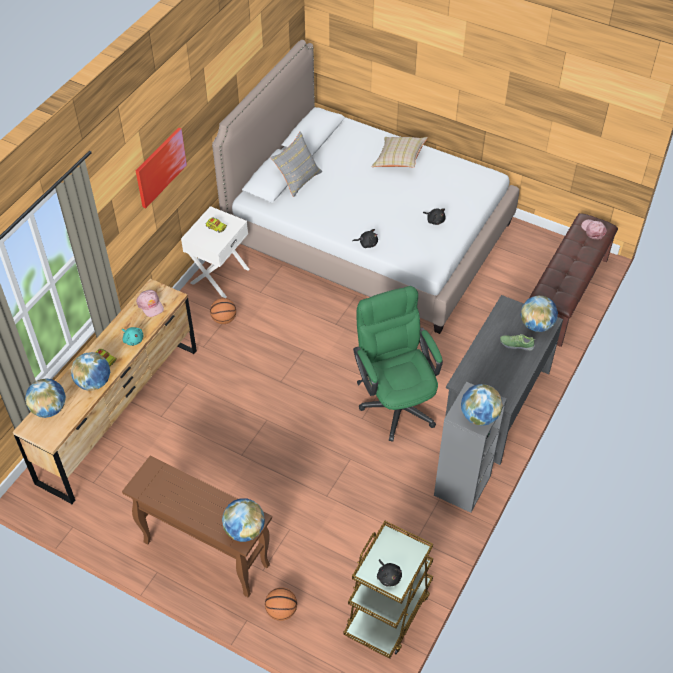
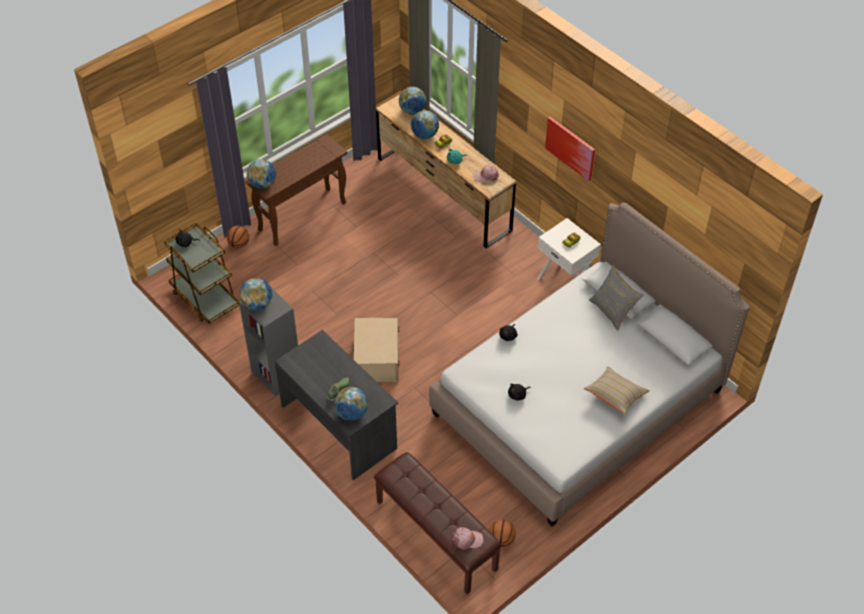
camera: 110 degrees right, 0 degrees up
(224, 319) = (513, 272): basketball -> basketball (501, 540)
(395, 401) = (376, 359): green office chair -> beige storage box

